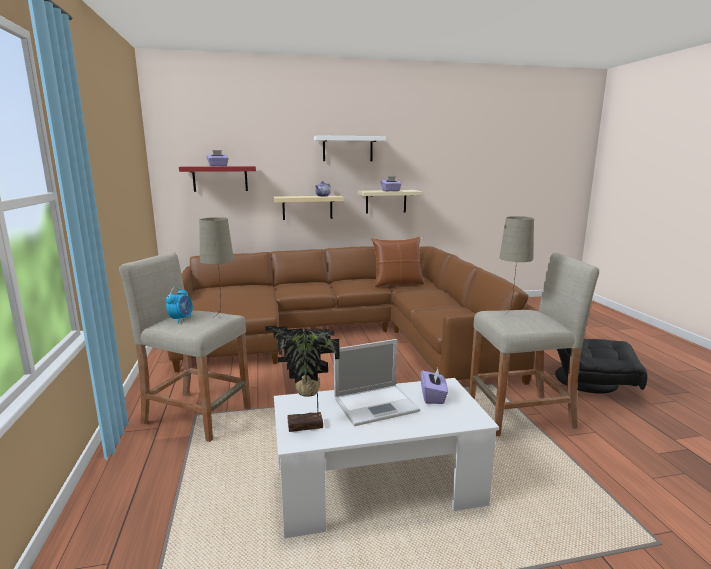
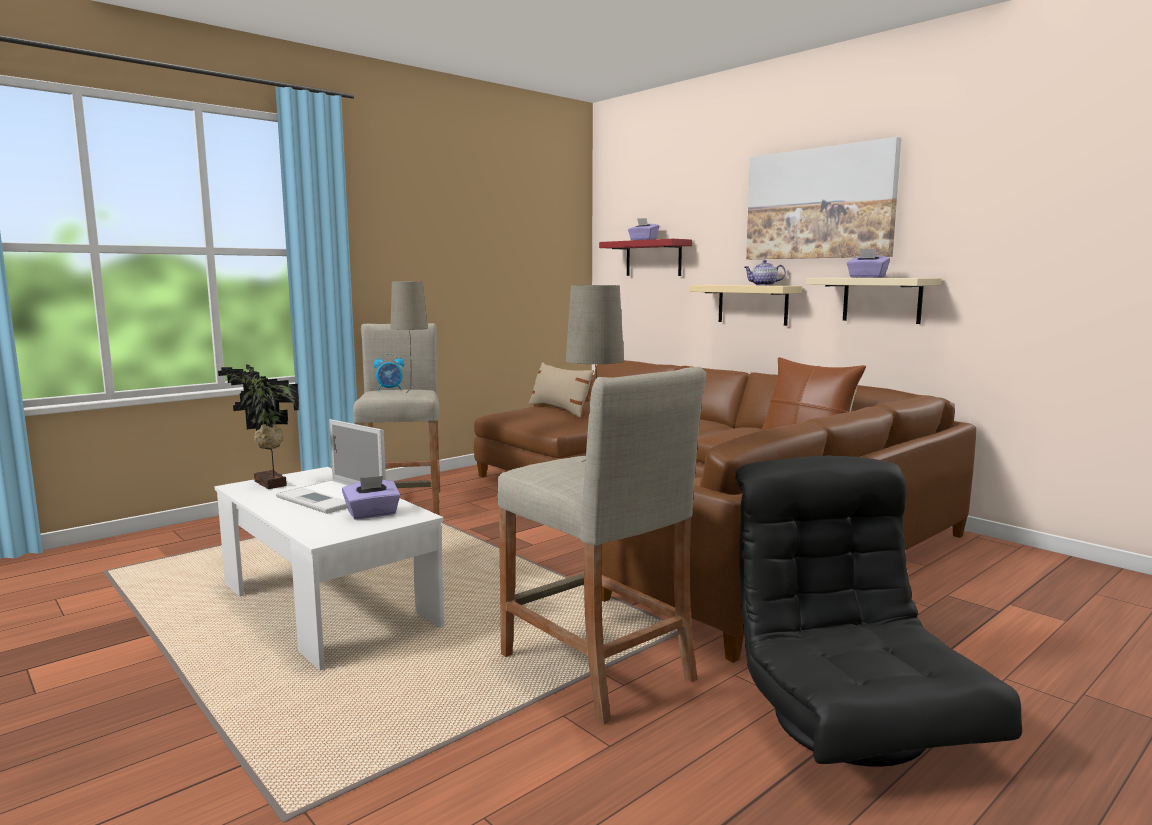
camera: 60 degrees right, 5 degrees down
(219, 300) = (560, 409): none -> beige pillow
(347, 149) = (819, 204): white shelf -> picture

